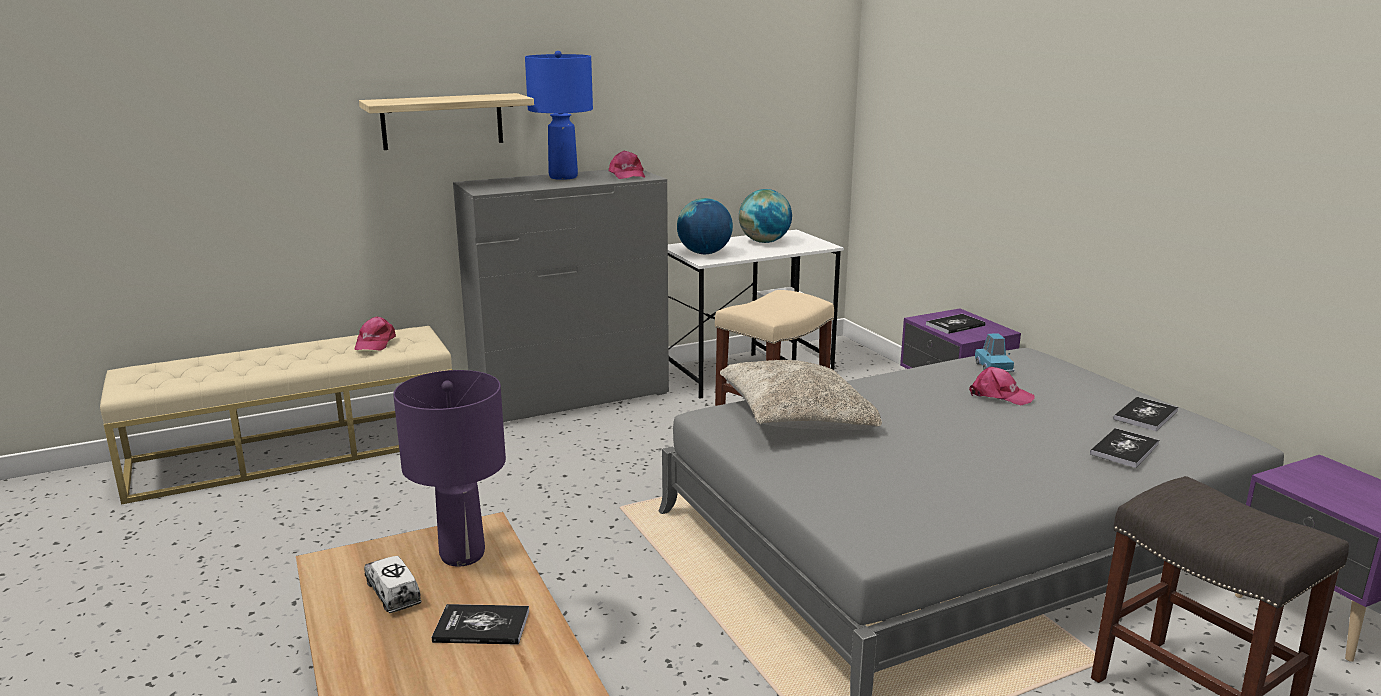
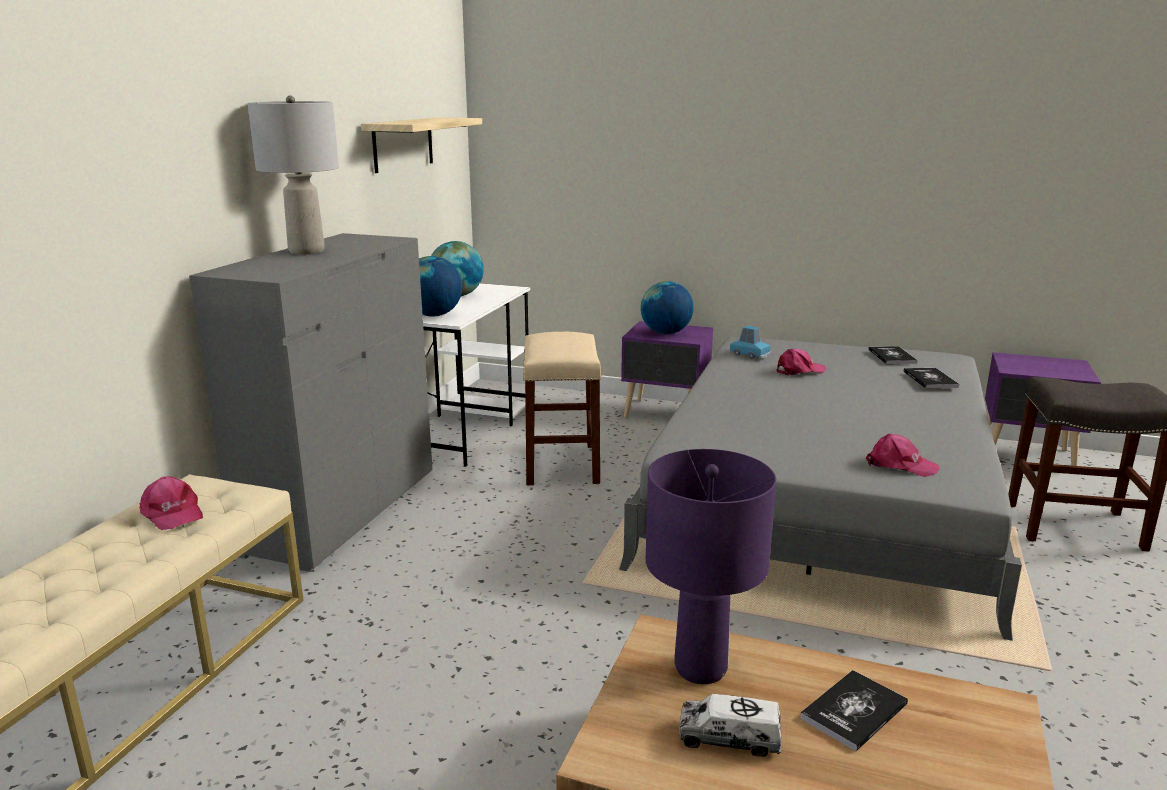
camera: 45 degrees left, 0 degrees up
(442, 121) = (167, 194): shelf -> shelf (403, 144)
(563, 177) = (307, 251): blue table lamp -> grey table lamp
(627, 175) = (366, 240): pink cap -> pink cap (900, 465)
(798, 418) = (731, 429): beige pillow -> none
(955, 325) = (666, 333): book -> globe

